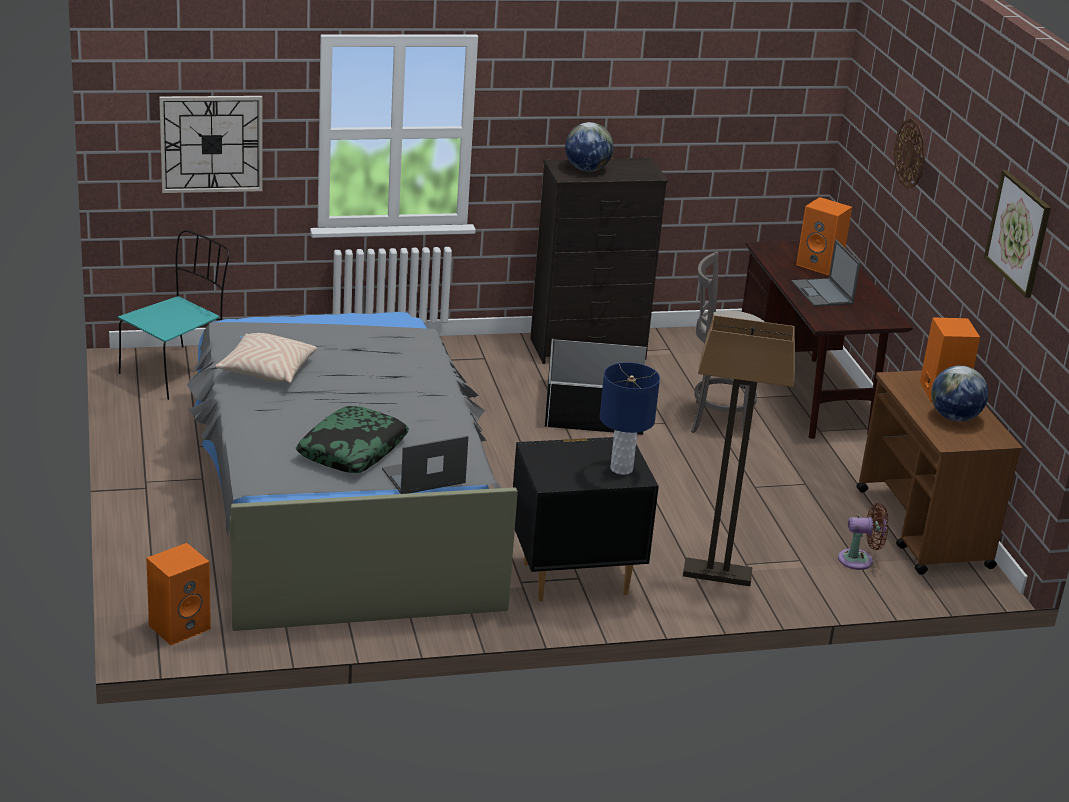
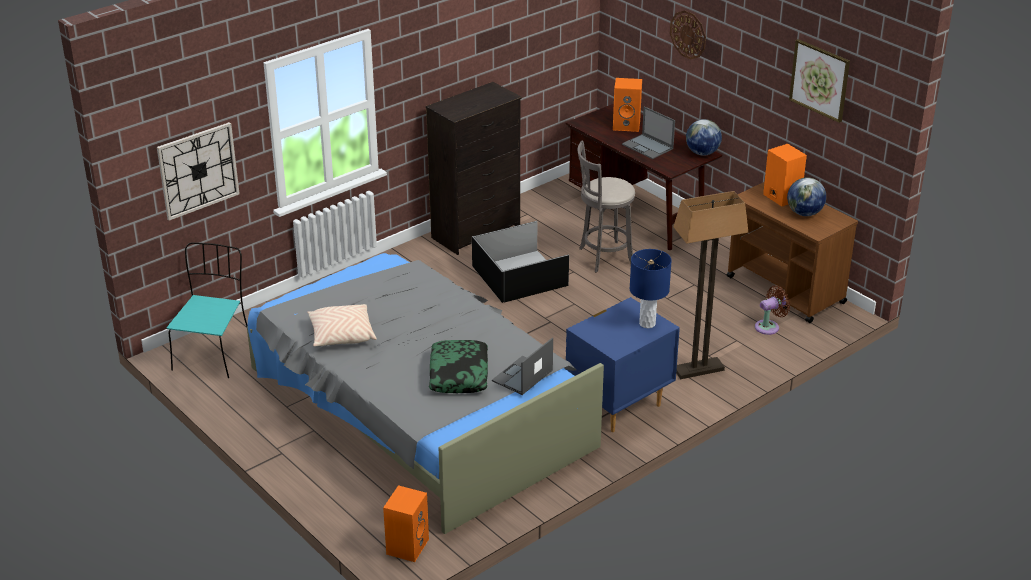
camera: 25 degrees left, 5 degrees up
(575, 578) = (619, 406): black nightstand -> blue nightstand
(587, 169) = (462, 105): globe -> globe (702, 153)

